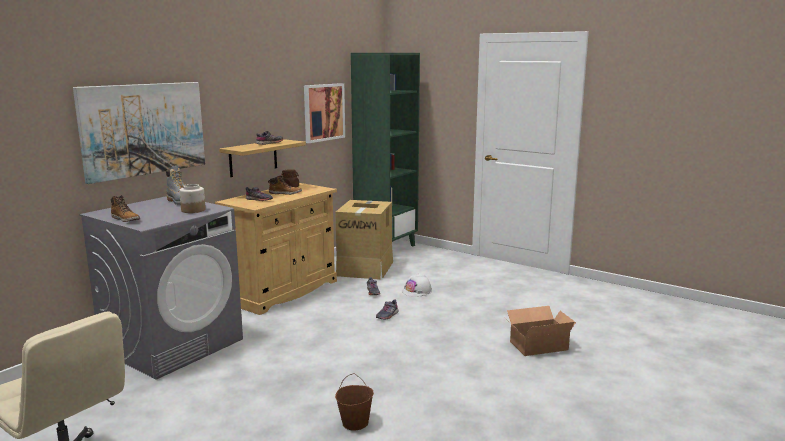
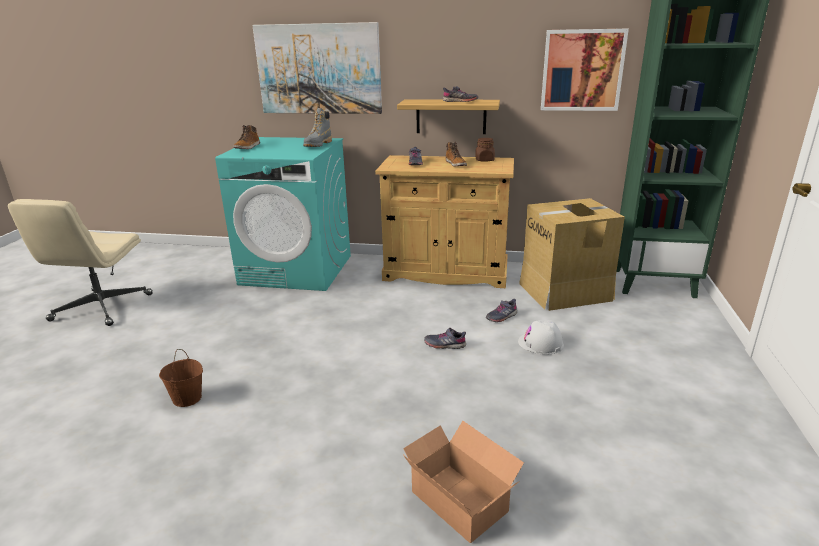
camera: 65 degrees right, 10 degrees up
(173, 345) = (297, 270): grey washing machine -> turquoise washing machine
(193, 210) = (291, 153): jar -> none

